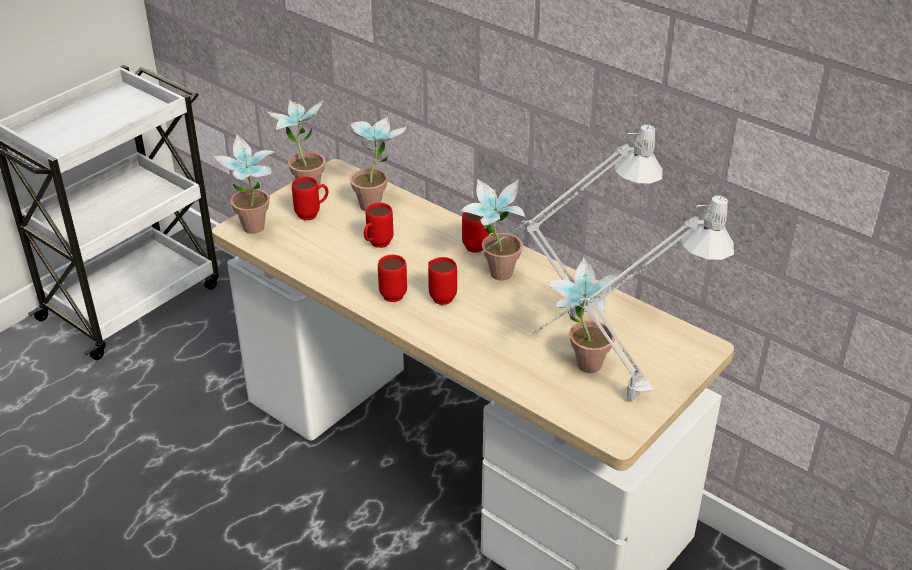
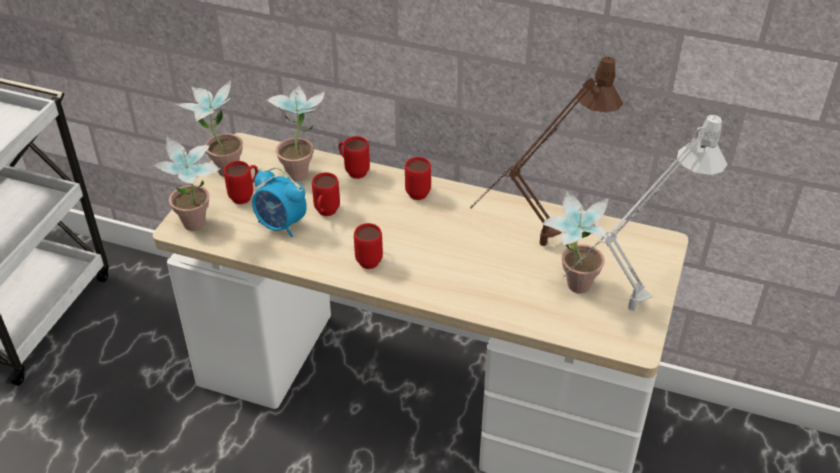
camera: 20 degrees left, 5 degrees up
(330, 246) = (281, 225): none -> alarm clock
(440, 295) = (411, 251): red mug -> red mug (353, 171)
(494, 277) = (450, 220): potted plant -> none
(562, 322) = (534, 250): grey table lamp -> brown table lamp

